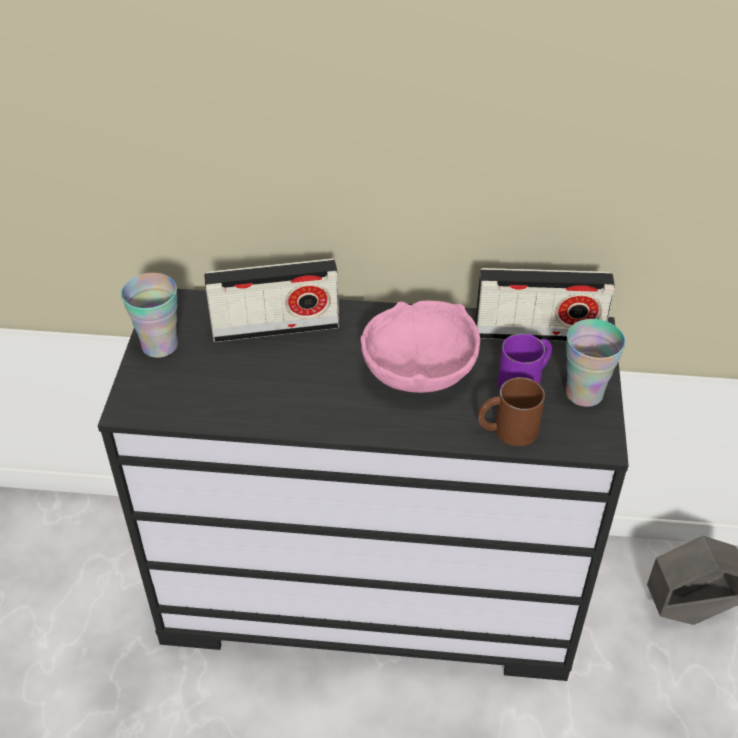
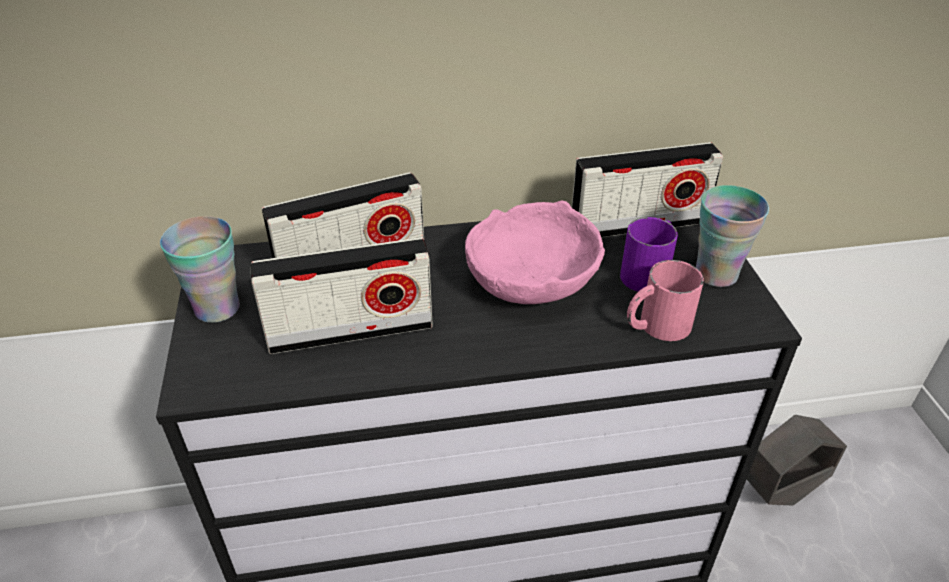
camera: 15 degrees left, 5 degrees down
(257, 385) = (350, 331): none -> radio
(507, 430) = (656, 326): brown mug -> pink mug

